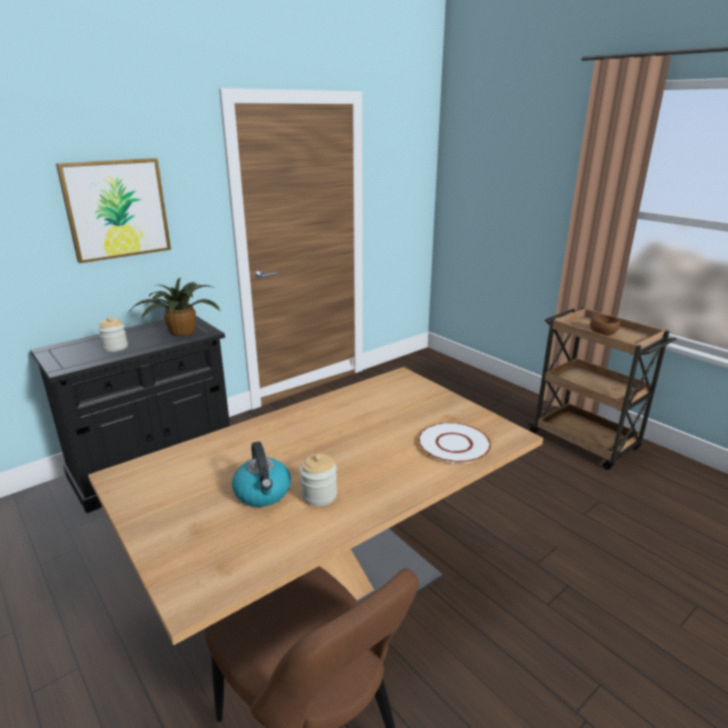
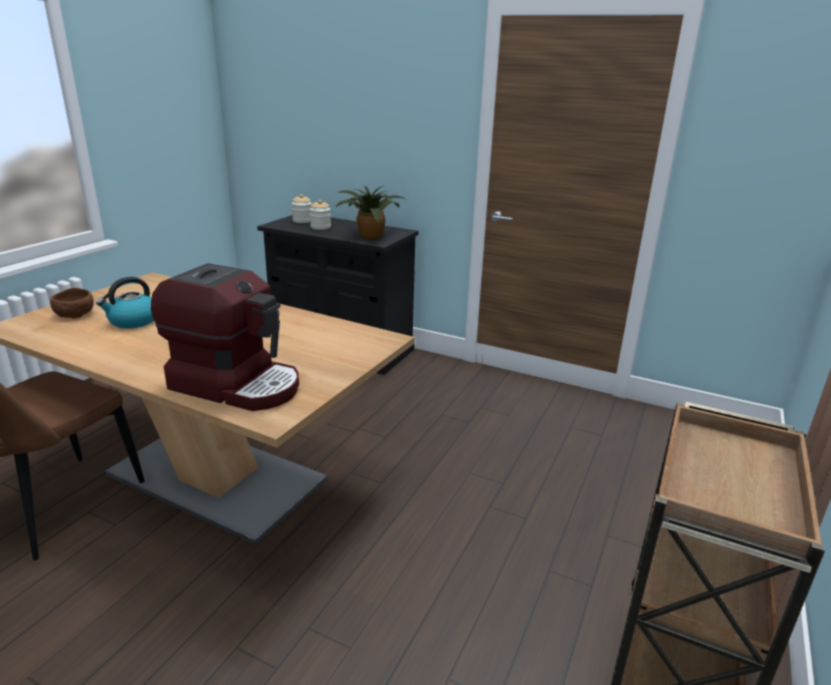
camera: 65 degrees right, 0 degrees up
(117, 209) = (374, 114): picture -> none
(319, 495) = (131, 340): jar -> jar (302, 221)
(453, 444) = (237, 384): white plate -> coffee machine
(603, 332) = (725, 472): brown bowl -> brown bowl (75, 314)

